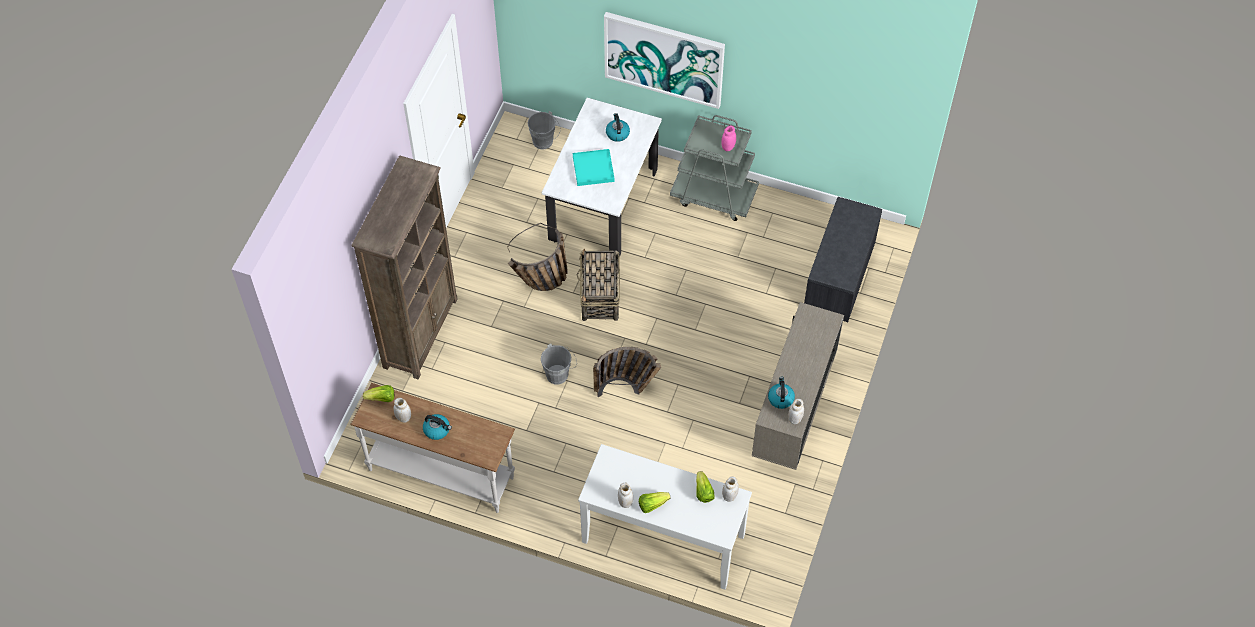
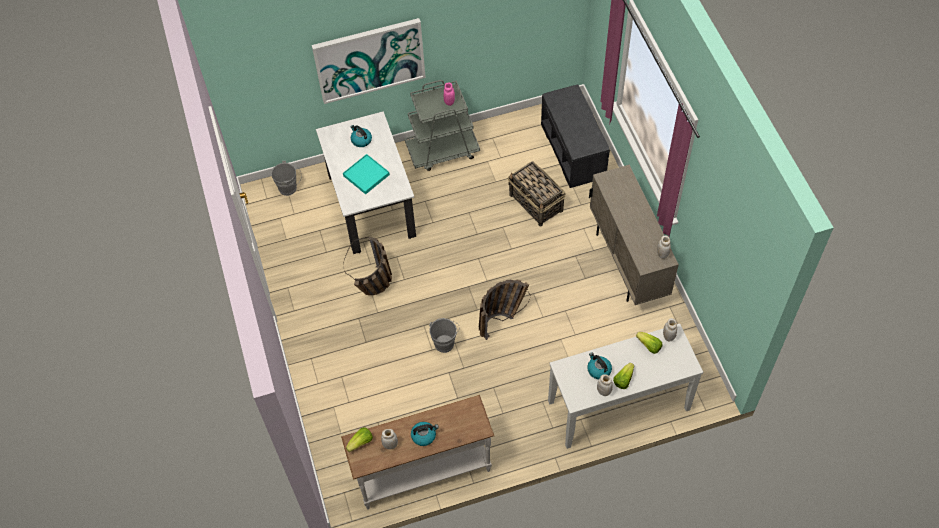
camera: 35 degrees left, 0 degrees up
(421, 332) = (317, 381): brown bookcase -> none
(600, 296) = (425, 269): basket -> basket (536, 203)
(780, 398) = (640, 247): kettle -> kettle (598, 370)

